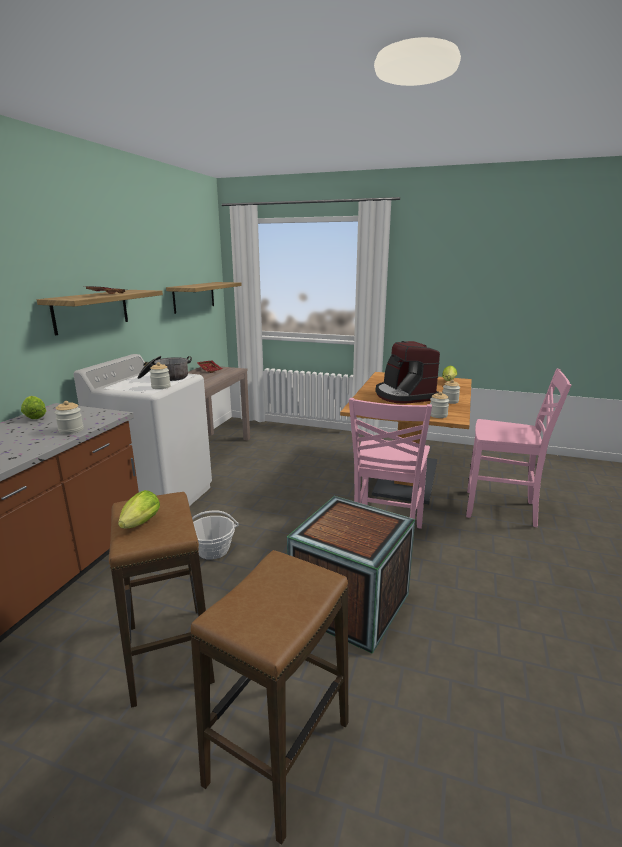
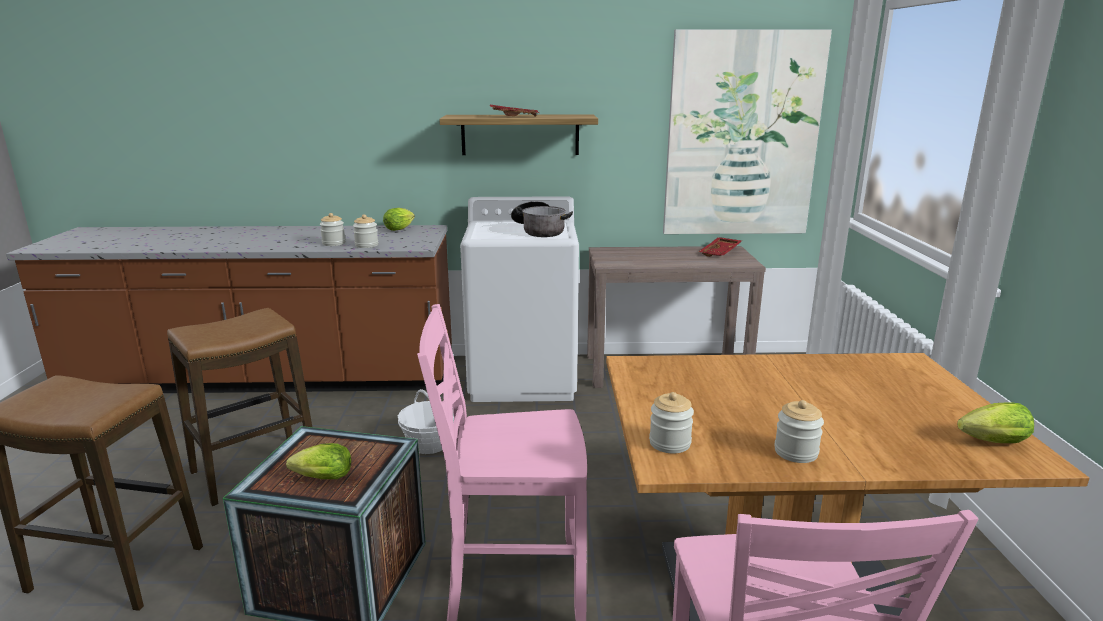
camera: 70 degrees right, 0 degrees up
(139, 525) = (223, 325): lettuce -> lettuce (320, 478)
(161, 387) = (498, 236): jar -> jar (334, 243)
(194, 297) = (742, 136): shelf -> picture
(403, 395) = (774, 397): coffee machine -> none

